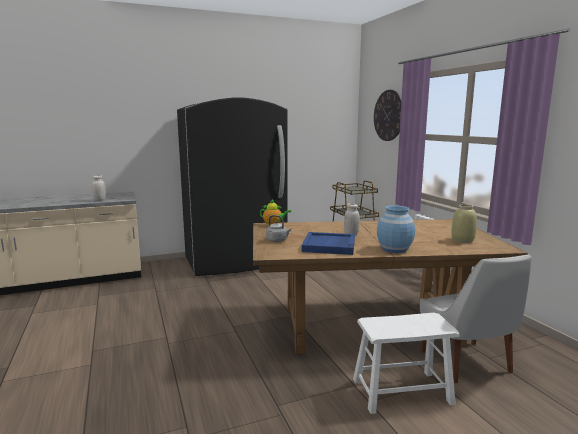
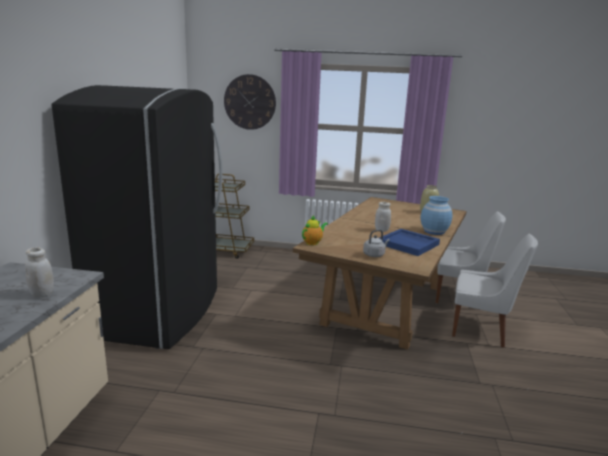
camera: 60 degrees left, 5 degrees up
(402, 391) = (481, 329): white stool -> white chair

